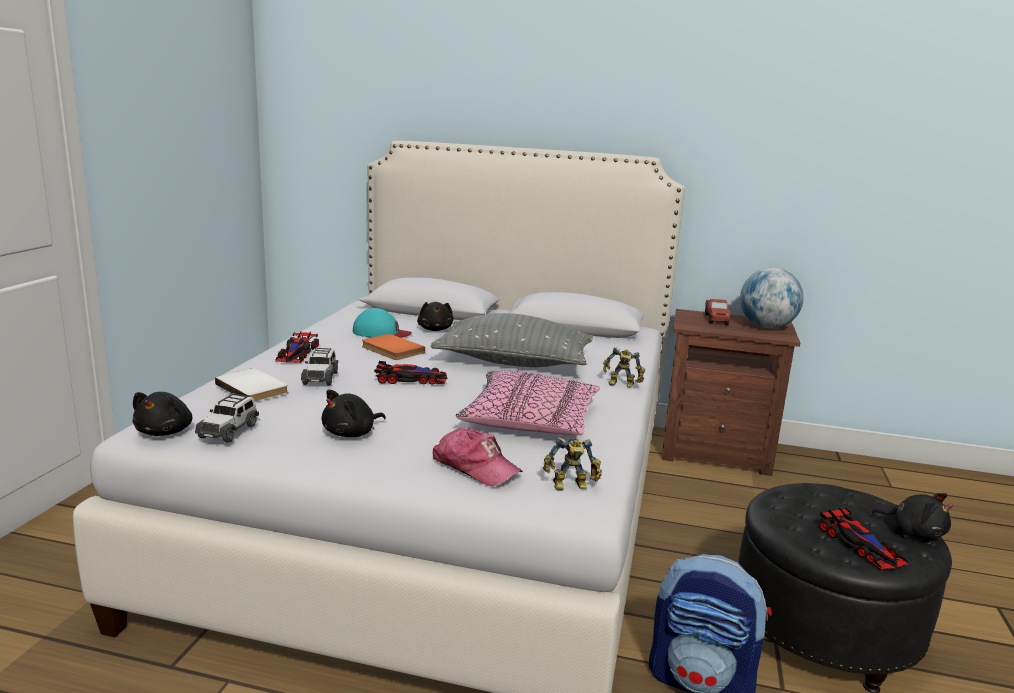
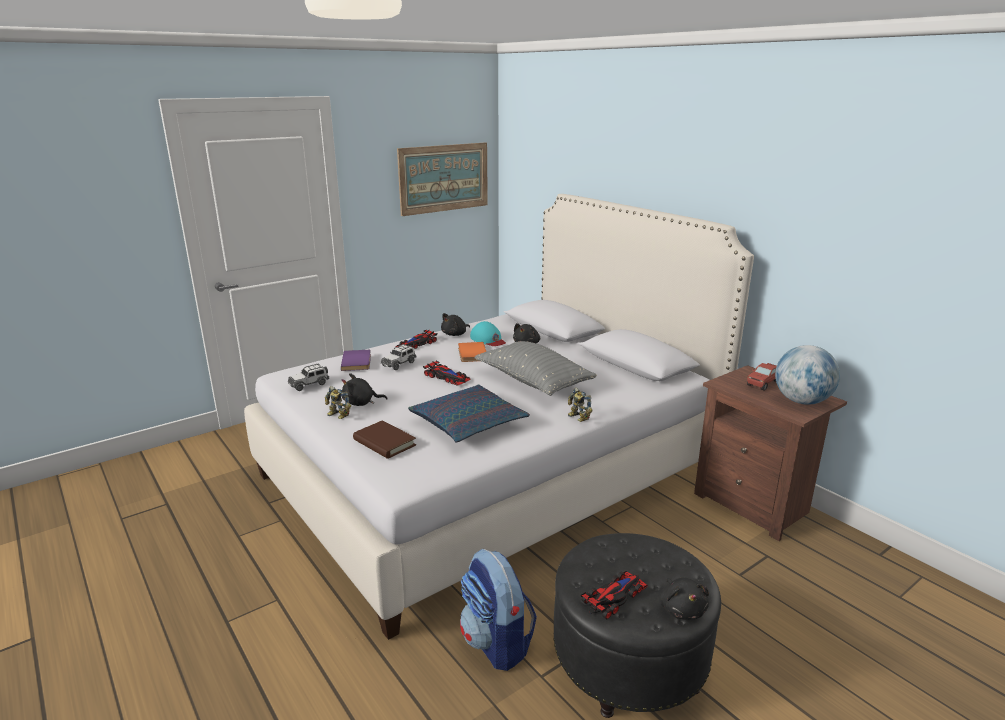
camera: 40 degrees right, 5 degrees up
(166, 431) = (288, 377): black plush toy -> black plush toy (455, 334)
(205, 124) = (444, 178): none -> picture
(254, 388) = (358, 362): white book -> purple book
(475, 467) = (384, 443): cap -> brown book
(530, 420) = (468, 424): pink pillow -> blue pillow
(571, 486) = (413, 472): toy robot -> toy robot (337, 416)
(861, 545) = (614, 596): toy car -> toy car turned 150 degrees counterclockwise

